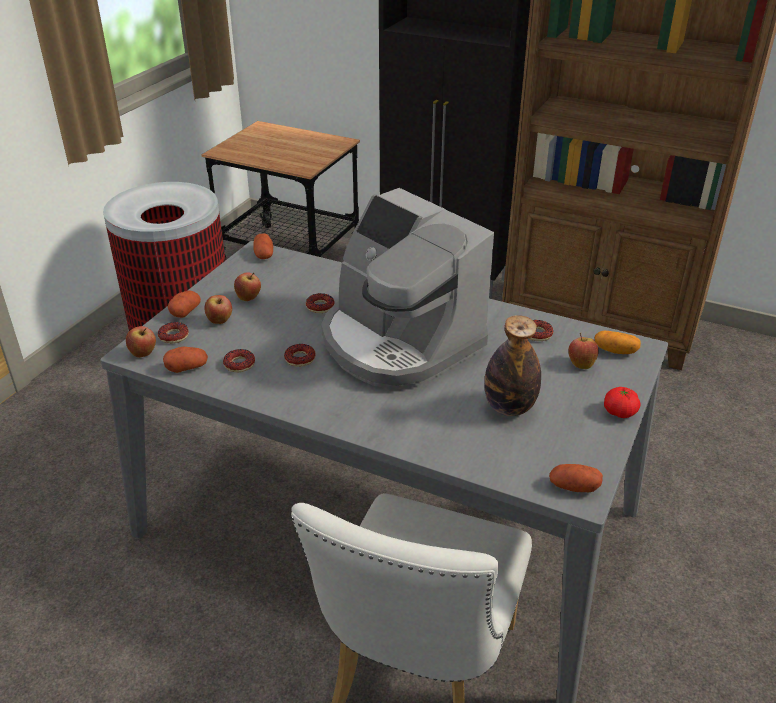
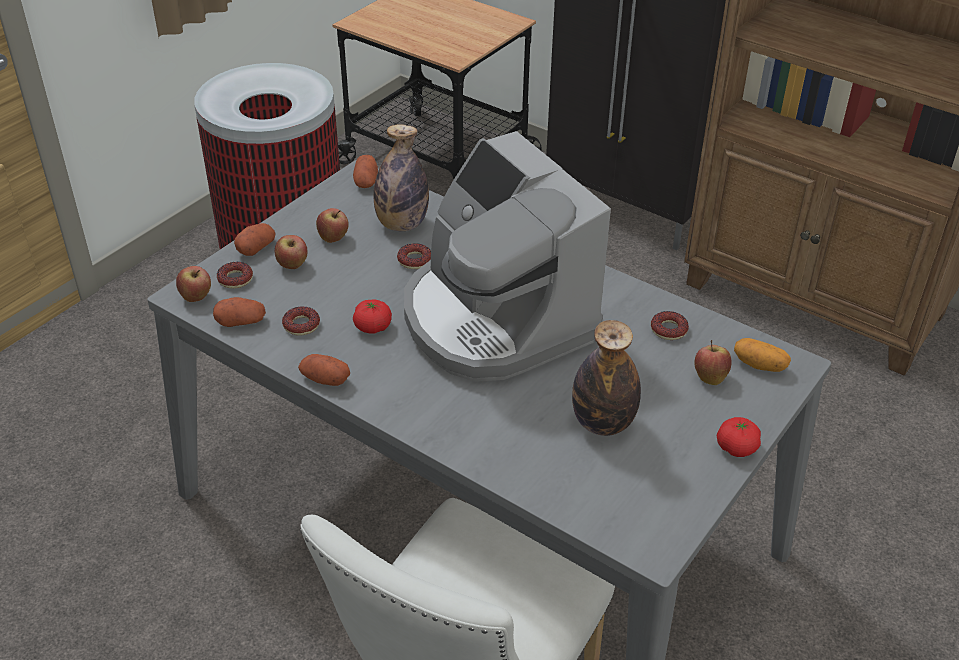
camera: 10 degrees right, 5 degrees up
(300, 359) = (373, 327): donut -> tomato
(302, 282) = (402, 224): none -> bottle
(573, 487) = (647, 536): potato -> potato (325, 379)

